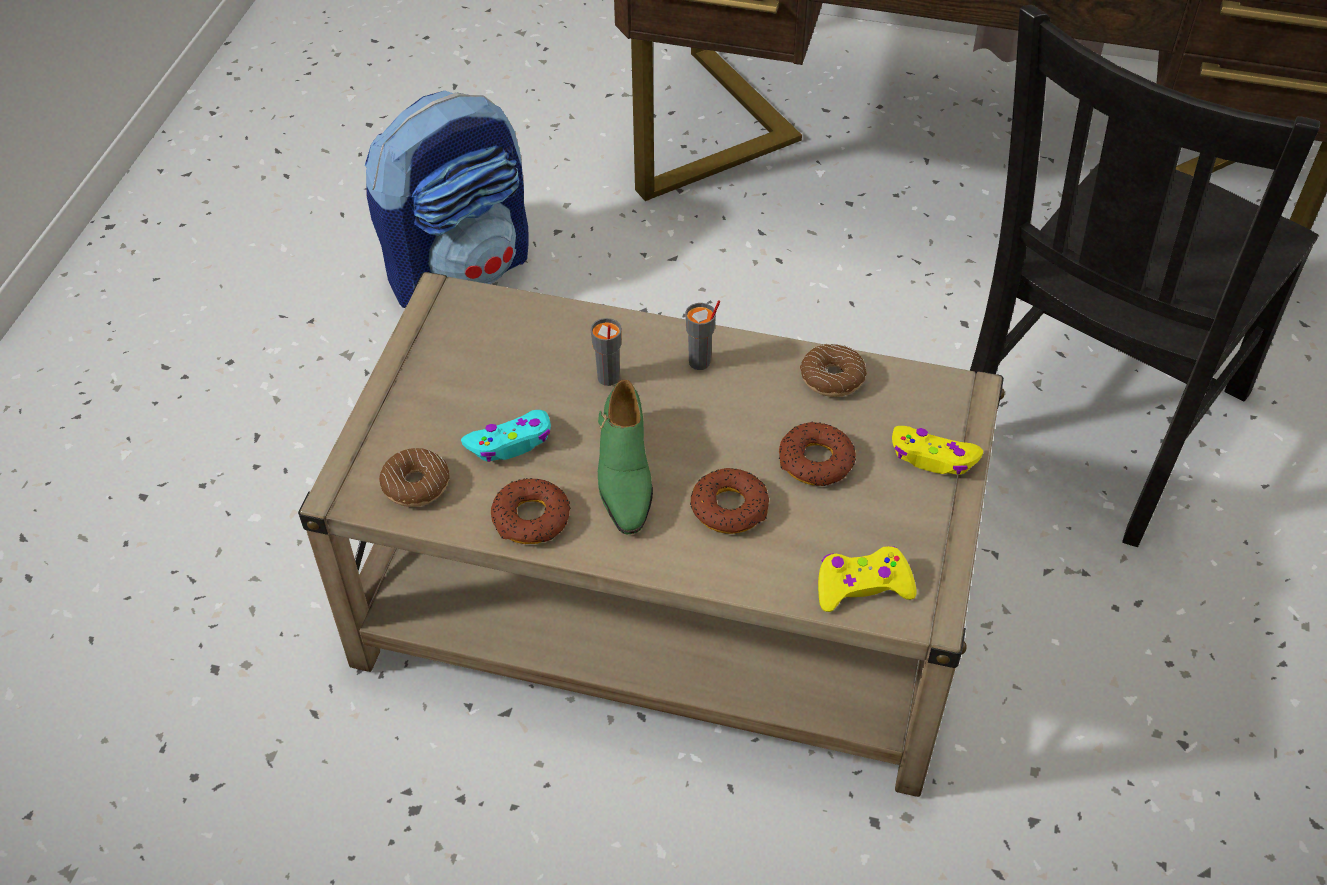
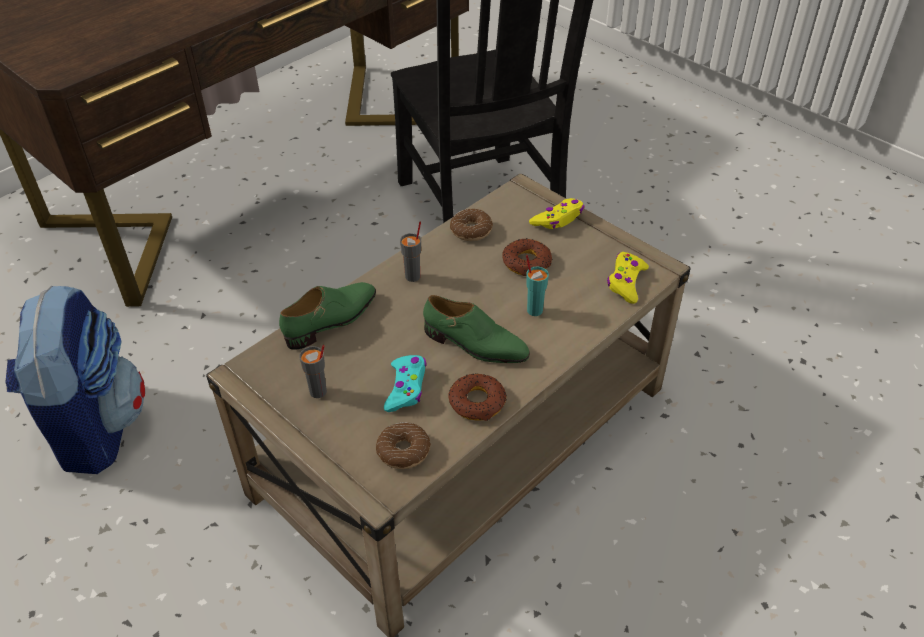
camera: 60 degrees left, 5 degrees down
(571, 327) = (332, 320): none -> green shoe
(608, 378) = (390, 321): grey cup -> grey cup (318, 392)
(729, 507) = (534, 310): donut -> turquoise cup

